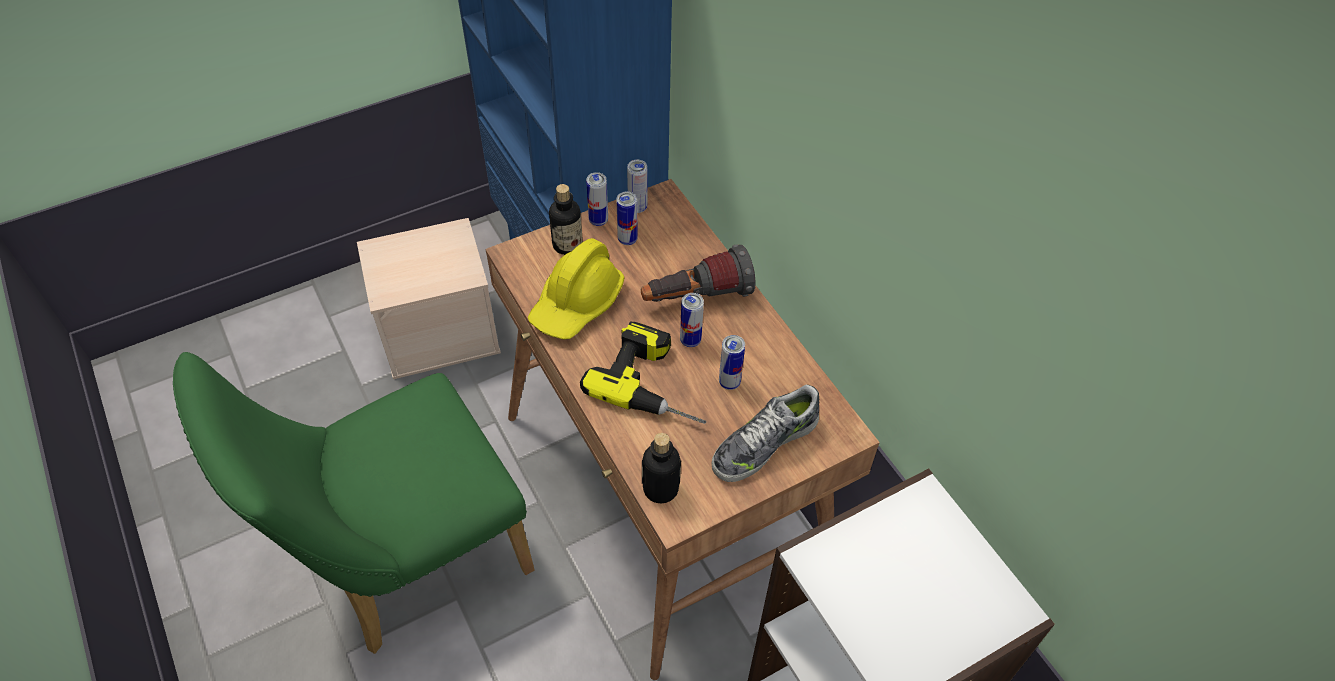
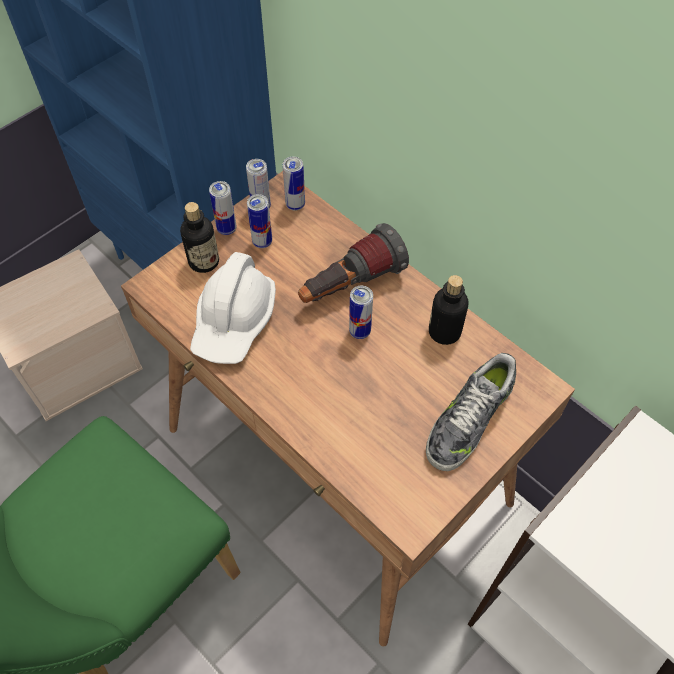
camera: 15 degrees left, 5 degrees up
(577, 303) = (234, 321): yellow hard hat -> white hard hat
(657, 382) = (342, 384): power drill -> none
(660, 489) = (384, 496): bottle -> bottle (444, 332)
(729, 382) = (412, 365): can -> can (295, 205)

